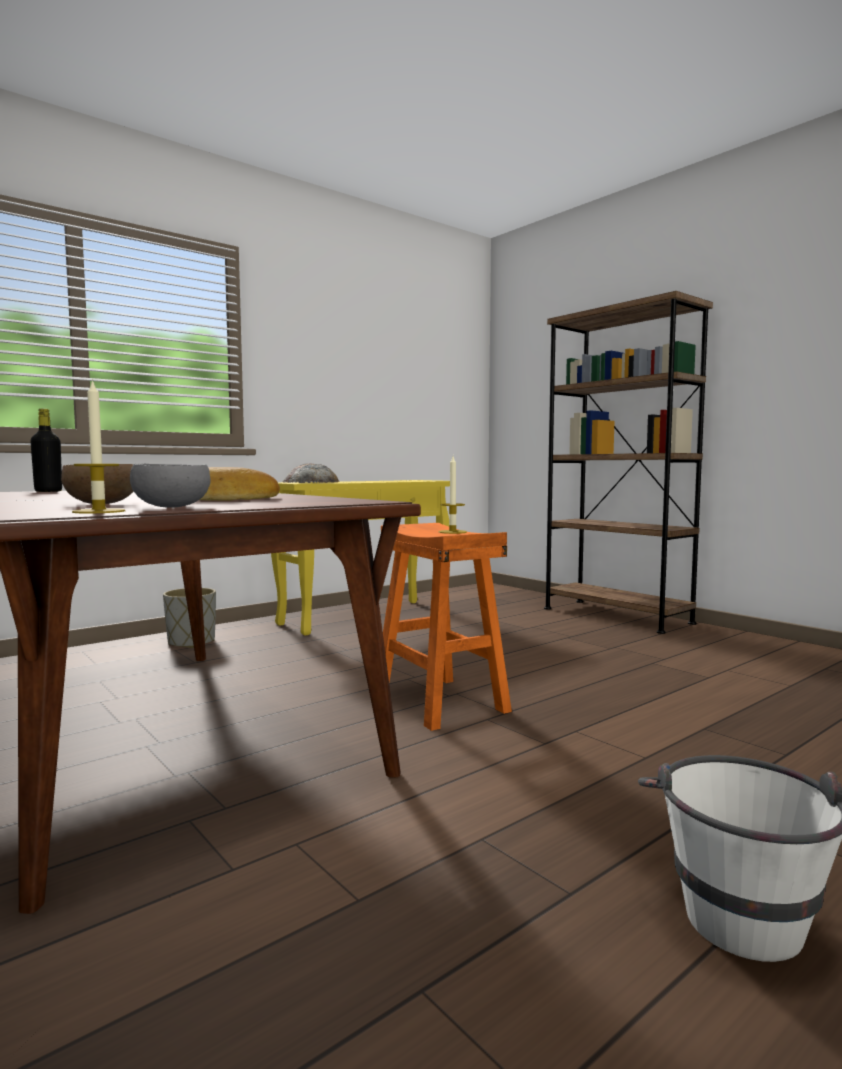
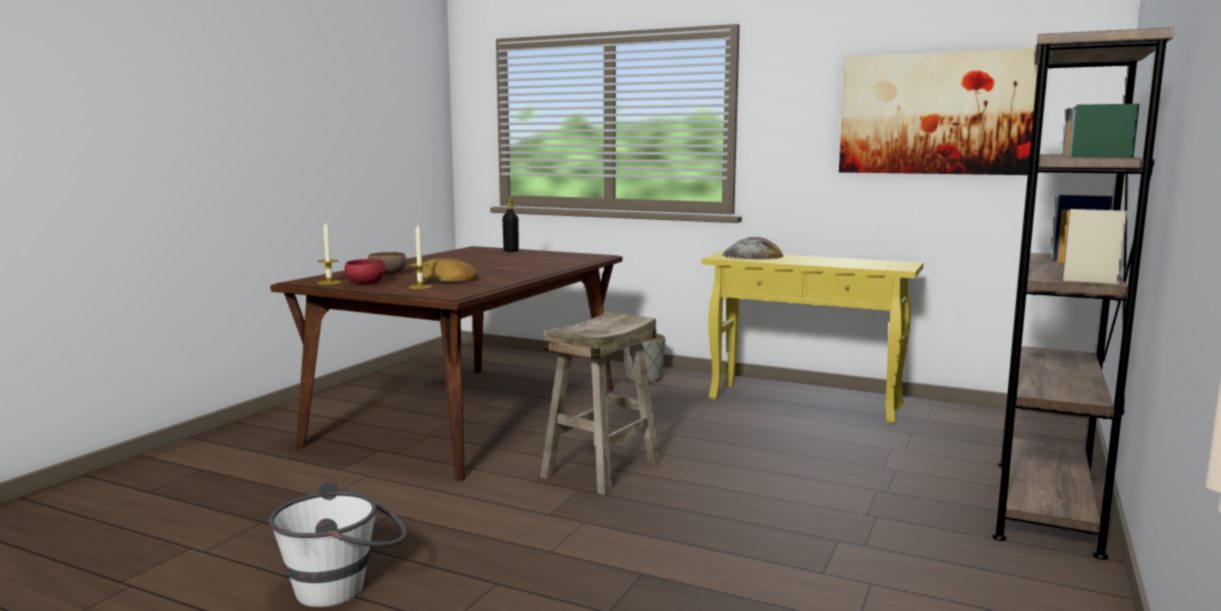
camera: 65 degrees right, 5 degrees up
(173, 507) = (366, 284): grey bowl -> red bowl
(396, 363) = (934, 114): none -> picture
(441, 701) = (602, 469): orange stool -> beige stool
(452, 532) = (597, 328): candle -> candle (420, 287)

